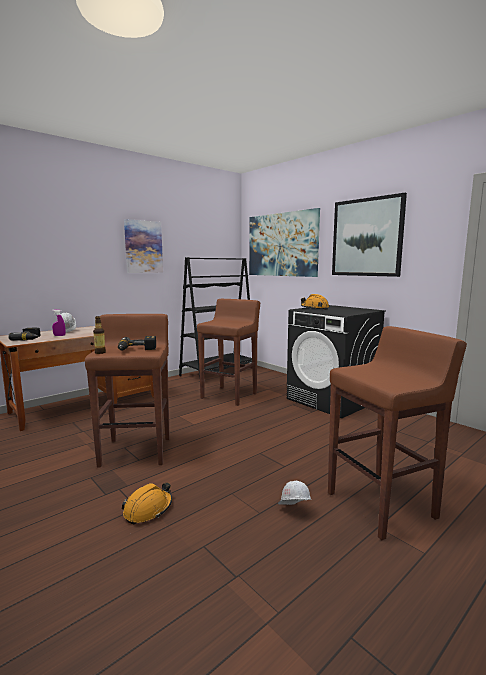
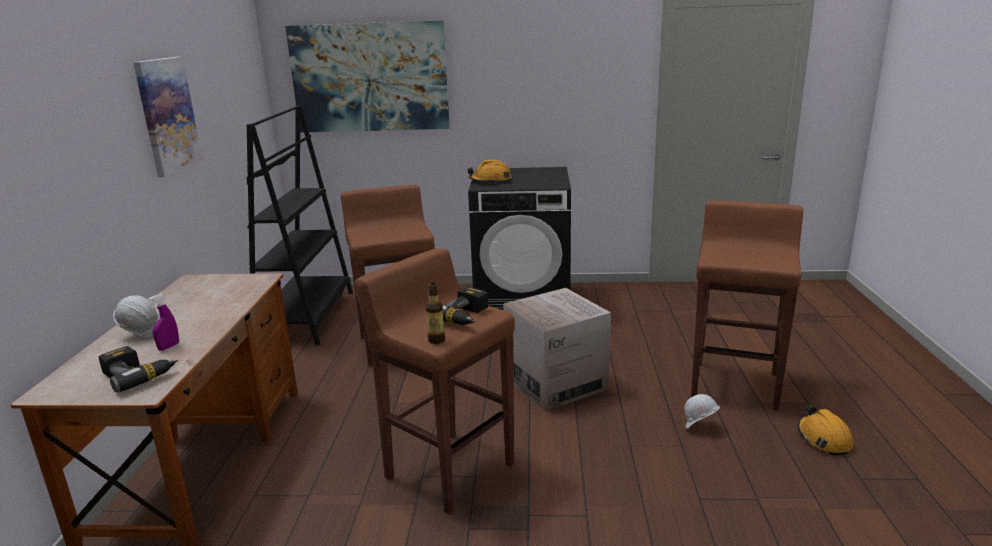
camera: 45 degrees left, 10 degrees up
(148, 510) = (599, 509): orange hard hat -> orange hard hat (823, 439)
(262, 443) = (556, 383): none -> cardboard box
(366, 237) = (529, 69): picture -> none

